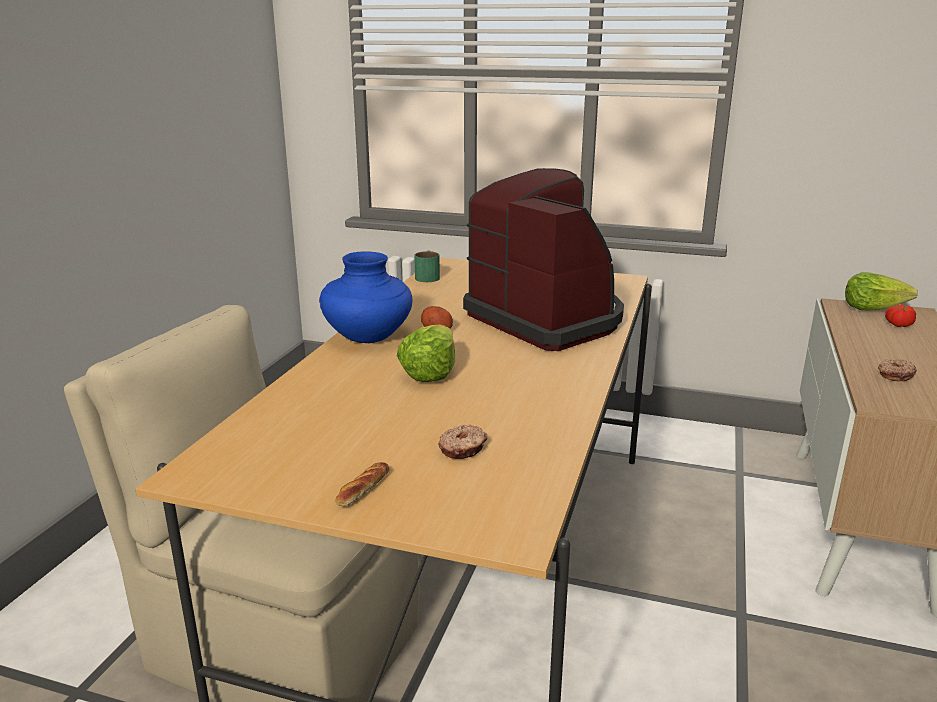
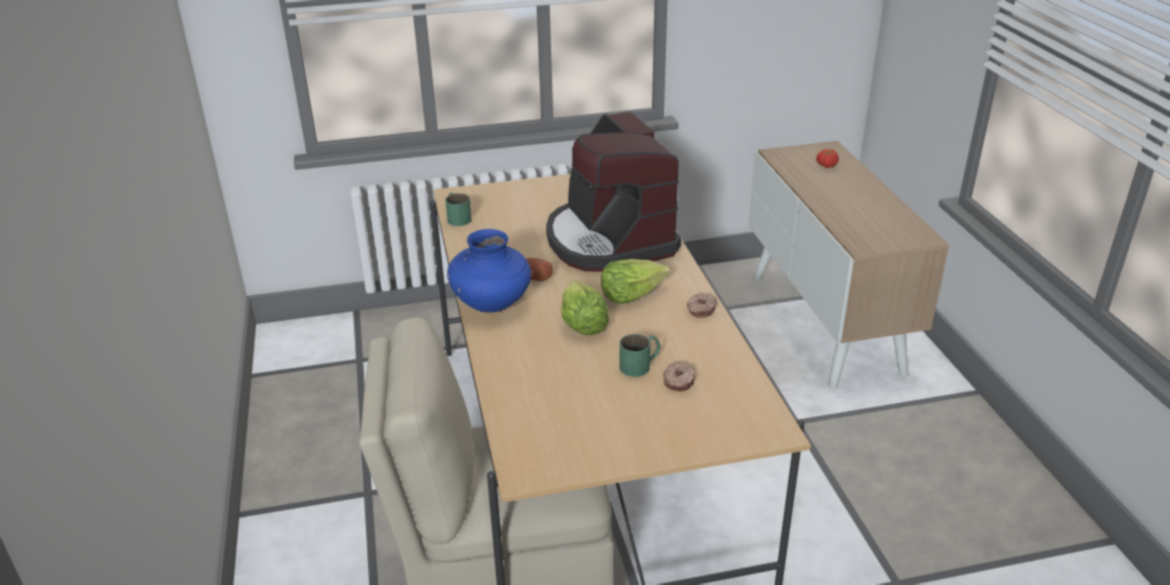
camera: 30 degrees left, 10 degrees up
(363, 489) = (653, 435): bread -> none
(441, 421) = (641, 364): none -> green mug
(547, 319) = (609, 240): coffee machine -> coffee machine turned 135 degrees counterclockwise
(873, 308) = (800, 152): lettuce -> lettuce (631, 294)
(894, 375) = (855, 217): donut -> donut (700, 309)

